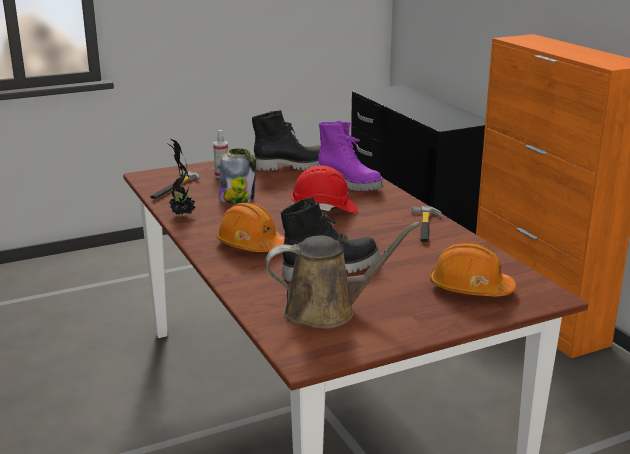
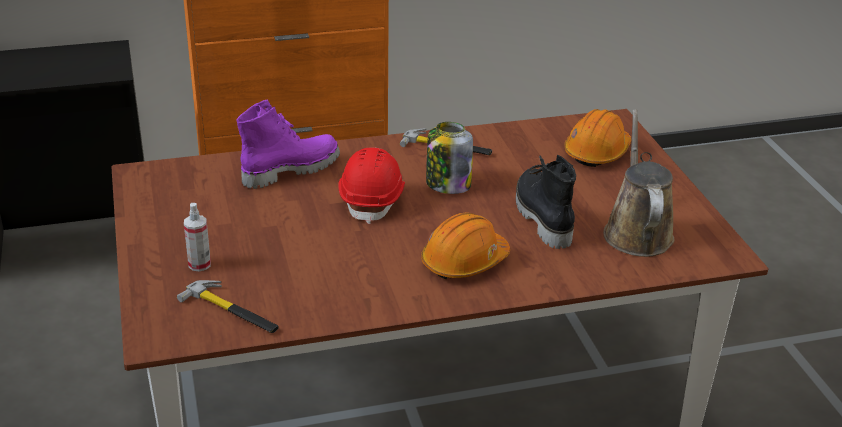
camera: 80 degrees left, 10 degrees up
(181, 215) = (348, 309): potted plant -> none
(237, 198) = (303, 259): jar -> jar (447, 184)
(292, 166) = (197, 203): black boot -> none

